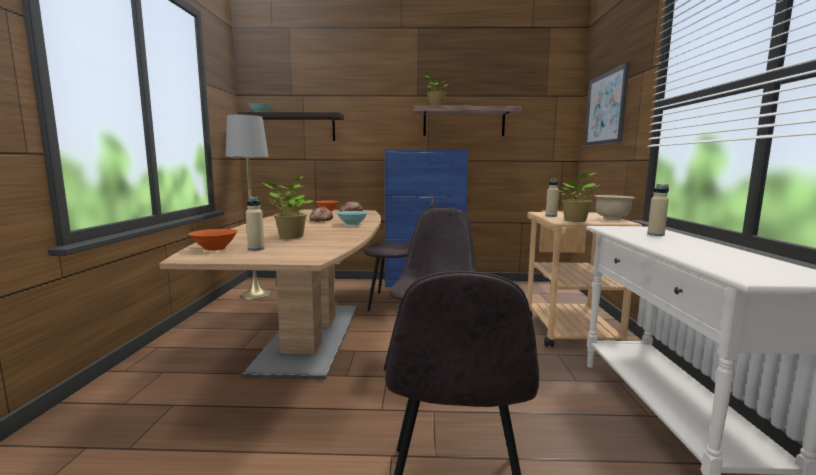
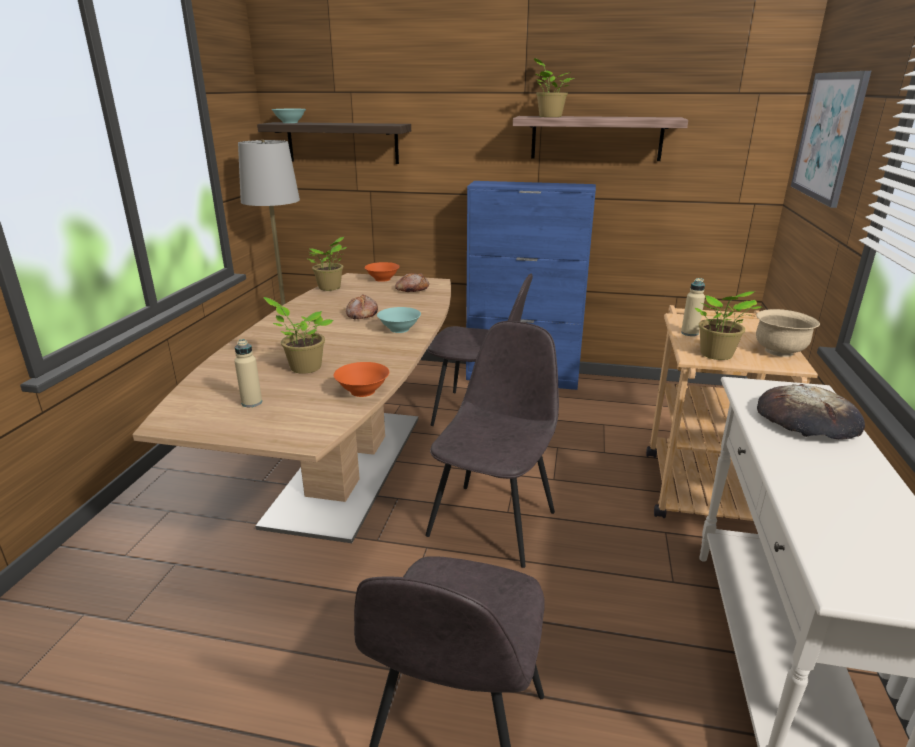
camera: 10 degrees right, 15 degrees up
(214, 248) = (203, 398): orange bowl -> orange bowl (362, 391)
(655, 234) = (807, 420): beige bottle -> bread

